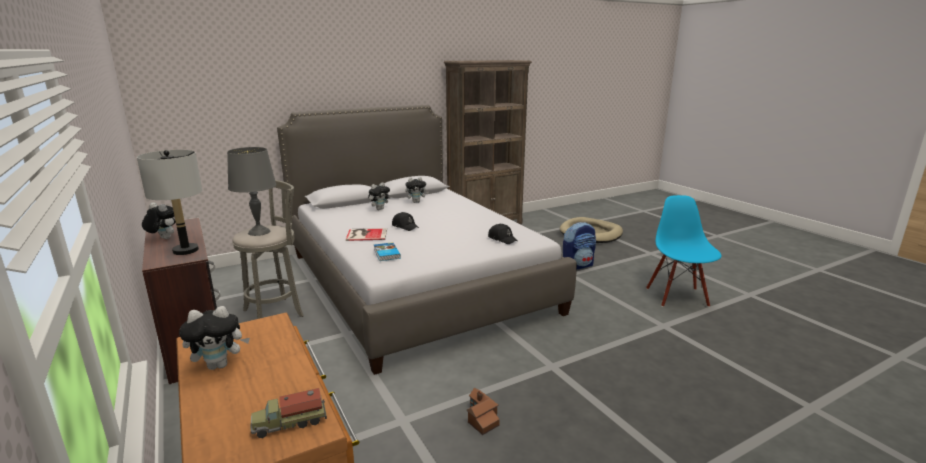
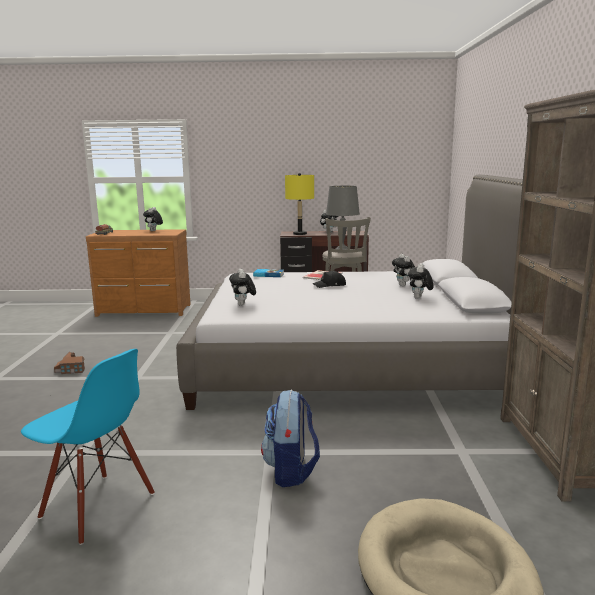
camera: 120 degrees right, 5 degrees down
(185, 250) = (300, 234): grey table lamp -> yellow table lamp
(481, 418) = (136, 347): toy house -> toy house (70, 370)
(502, 239) = (243, 305): black cap -> plush toy

